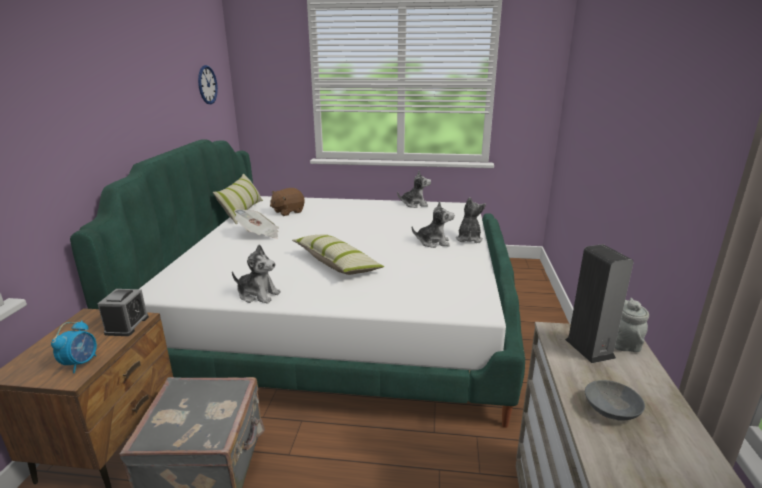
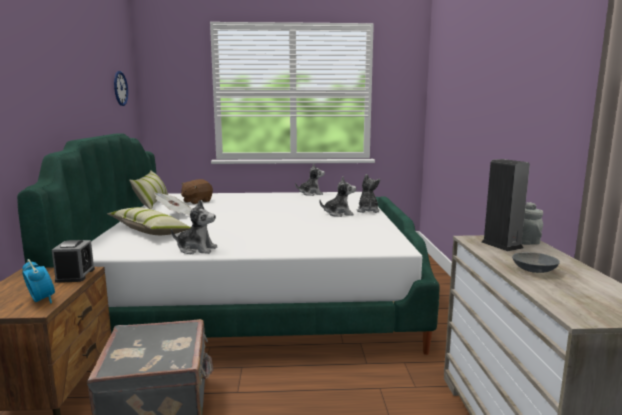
camera: 10 degrees left, 10 degrees down
(81, 363) = (41, 300): alarm clock -> alarm clock turned 45 degrees counterclockwise
(337, 263) = (259, 229): pillow -> pillow (149, 231)

